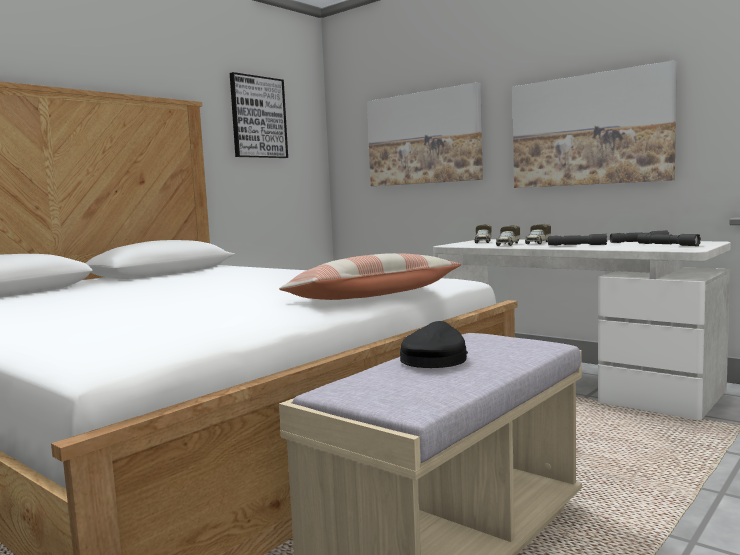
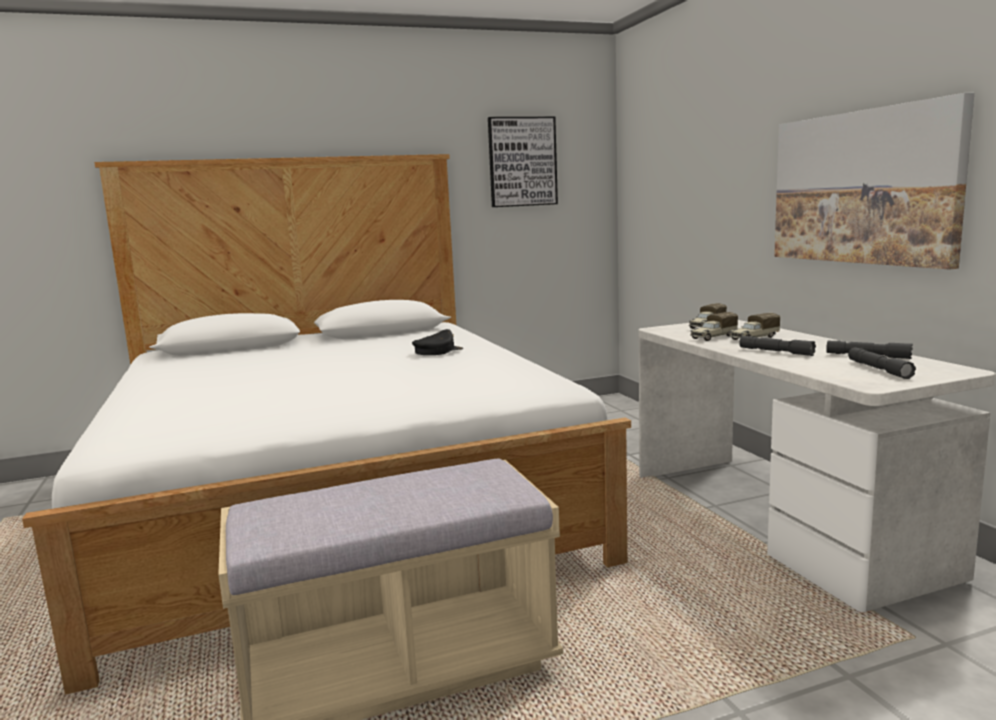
camera: 30 degrees right, 5 degrees up
(372, 296) = (426, 404): pillow -> none
(423, 138) = (696, 184): picture -> none
(434, 359) = (382, 490): black cap -> black cap (438, 351)

